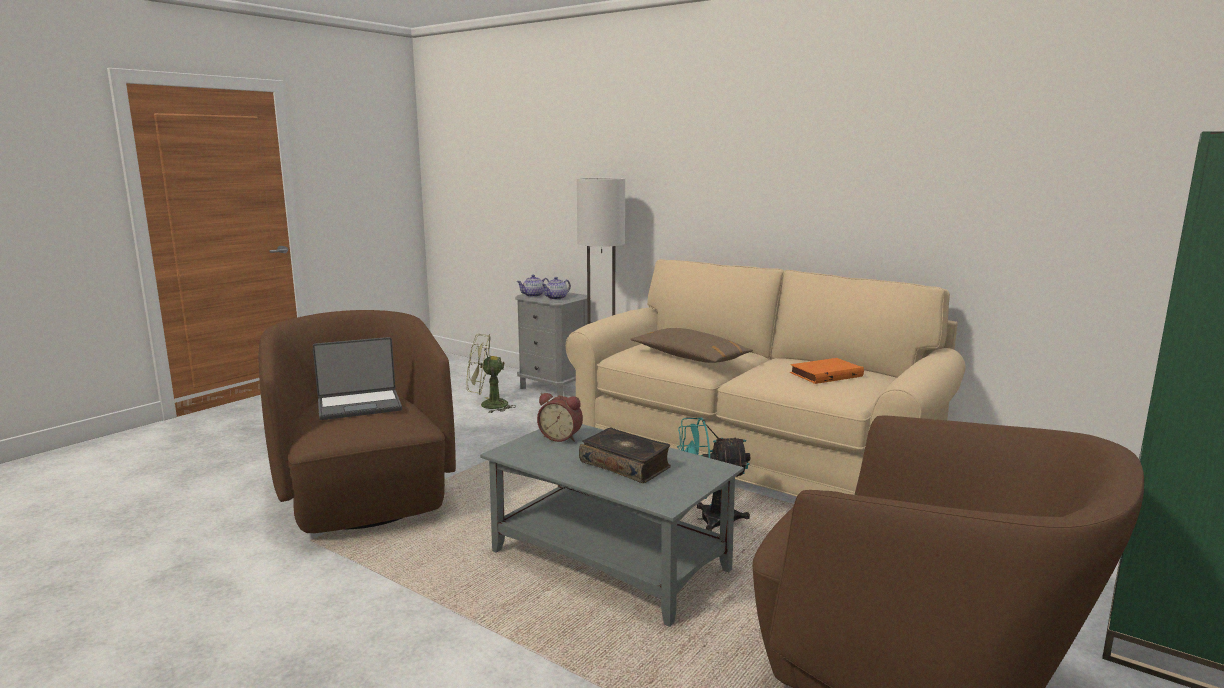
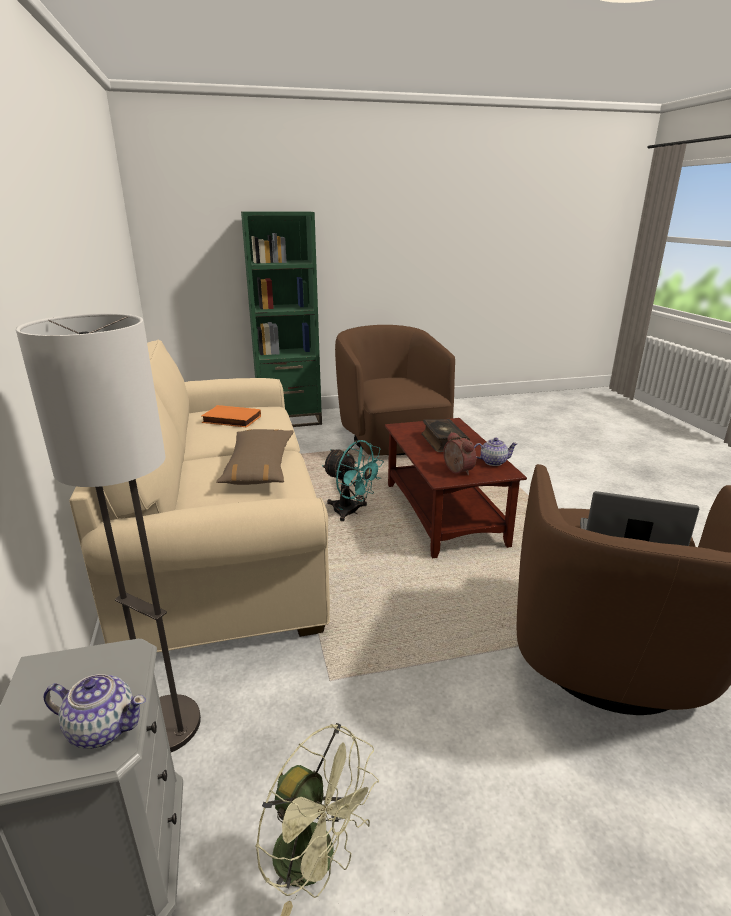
camera: 140 degrees left, 10 degrees up
(556, 298) = (105, 669): teapot -> teapot (493, 462)
(611, 561) = (442, 513): grey coffee table -> brown coffee table

